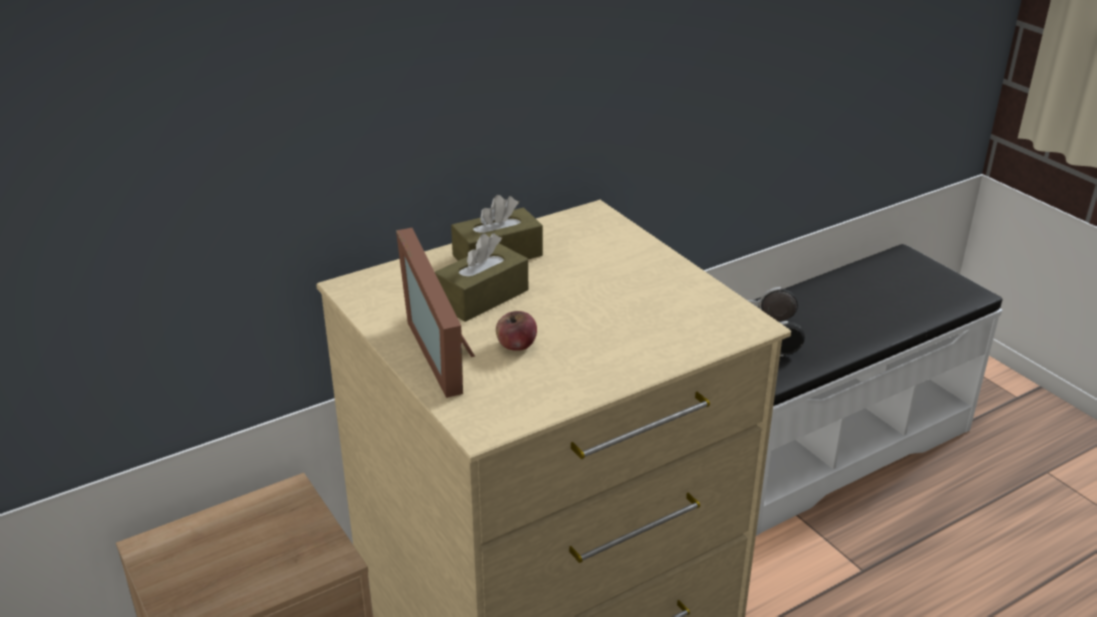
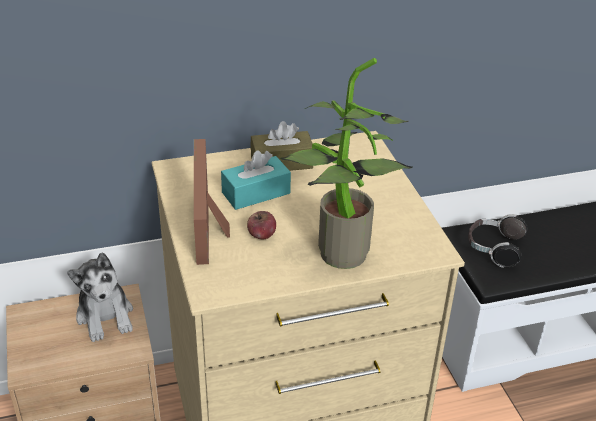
camera: 15 degrees right, 5 degrees up
(274, 525) = (105, 316): none -> plush toy
(482, 297) = (256, 193): brown tissue box -> turquoise tissue box
(630, 353) = (337, 257): none -> potted plant

